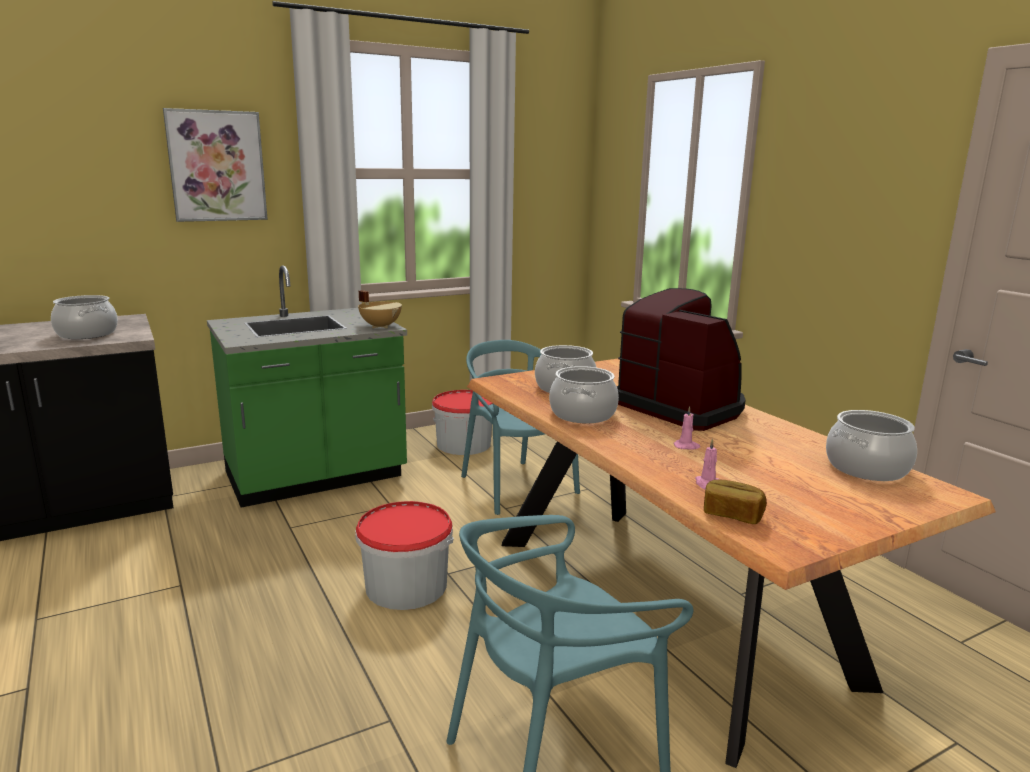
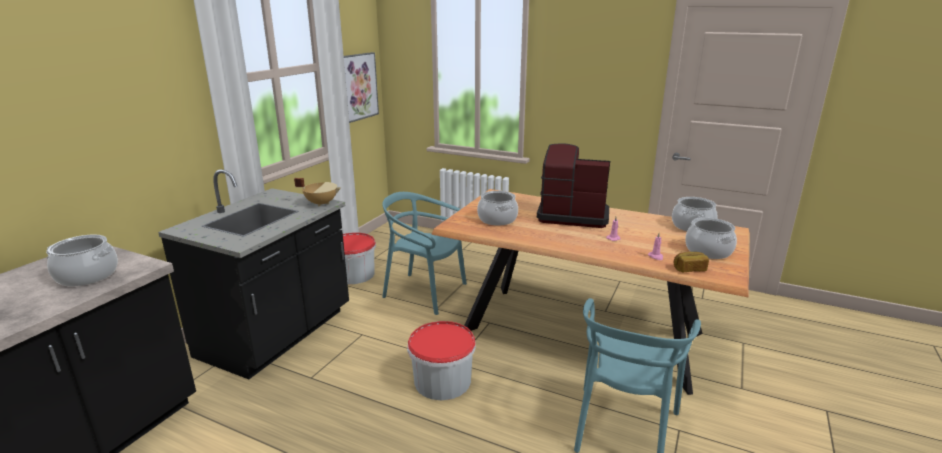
camera: 35 degrees left, 5 degrees up
(217, 166) = (132, 88): picture -> picture (358, 87)
(316, 477) = (277, 334): green counter -> black counter
(583, 414) = (537, 234): cooking pot -> cooking pot (708, 251)

